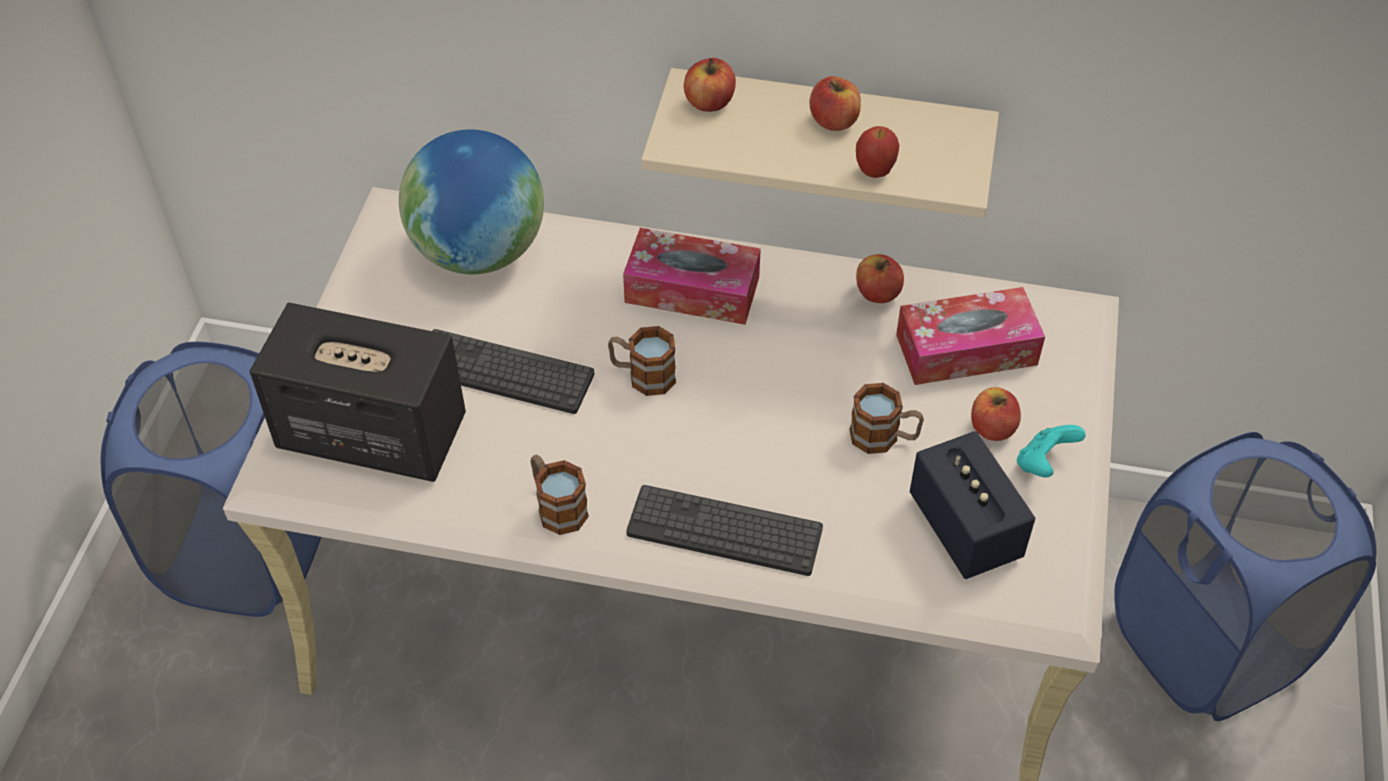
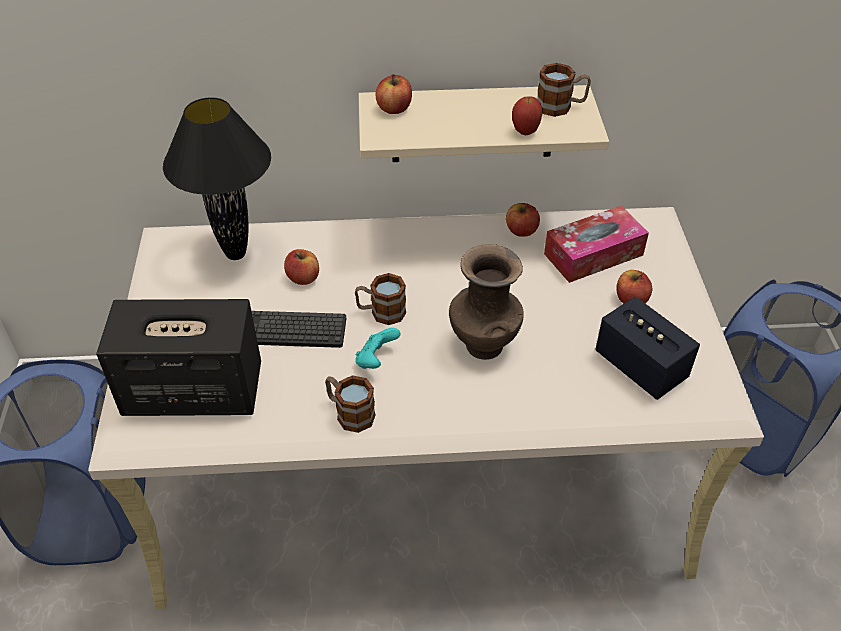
camera: 15 degrees left, 5 degrees down
(480, 252) = (237, 254): globe -> black table lamp
(692, 290) = (396, 251): tissue box -> none
(724, 531) = (477, 404): keyboard -> none
(762, 450) = (483, 344): none -> brown vase
(834, 121) = (484, 106): apple -> apple (303, 278)
(884, 437) = (562, 319): mug -> mug (561, 106)
(1043, 463) = (674, 315): turquoise game controller -> turquoise game controller (376, 360)

